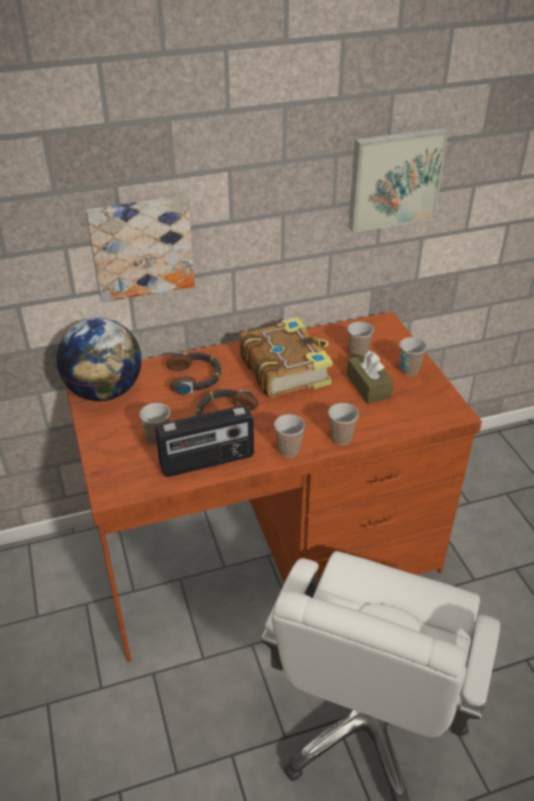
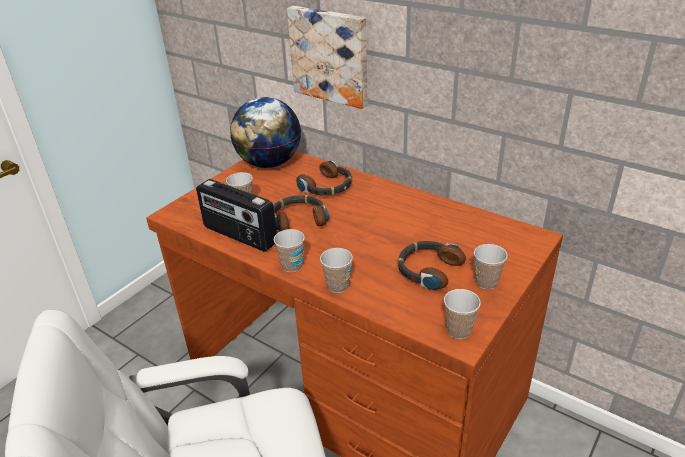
camera: 55 degrees right, 5 degrees down
(285, 368) = (392, 217): book -> none
(358, 353) = (467, 243): cup -> cup (459, 330)
(368, 386) = (428, 269): brown tissue box -> headphones
(394, 178) = (585, 69): picture -> none

